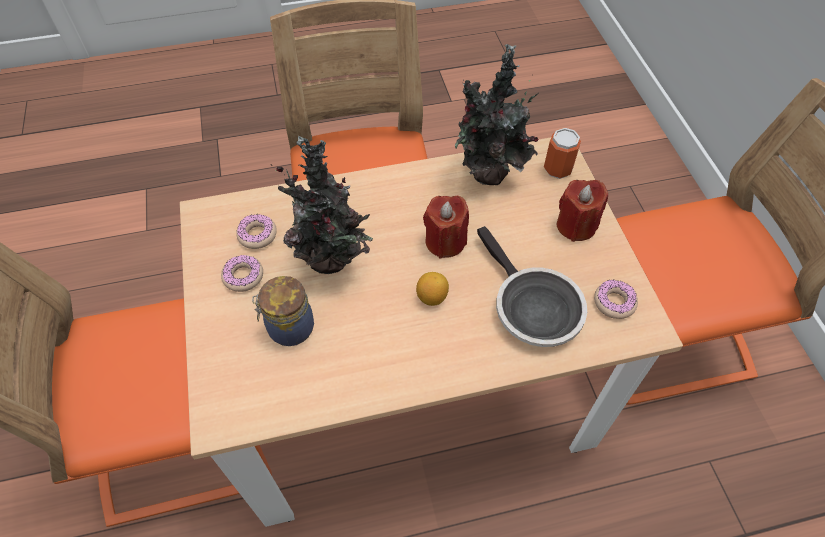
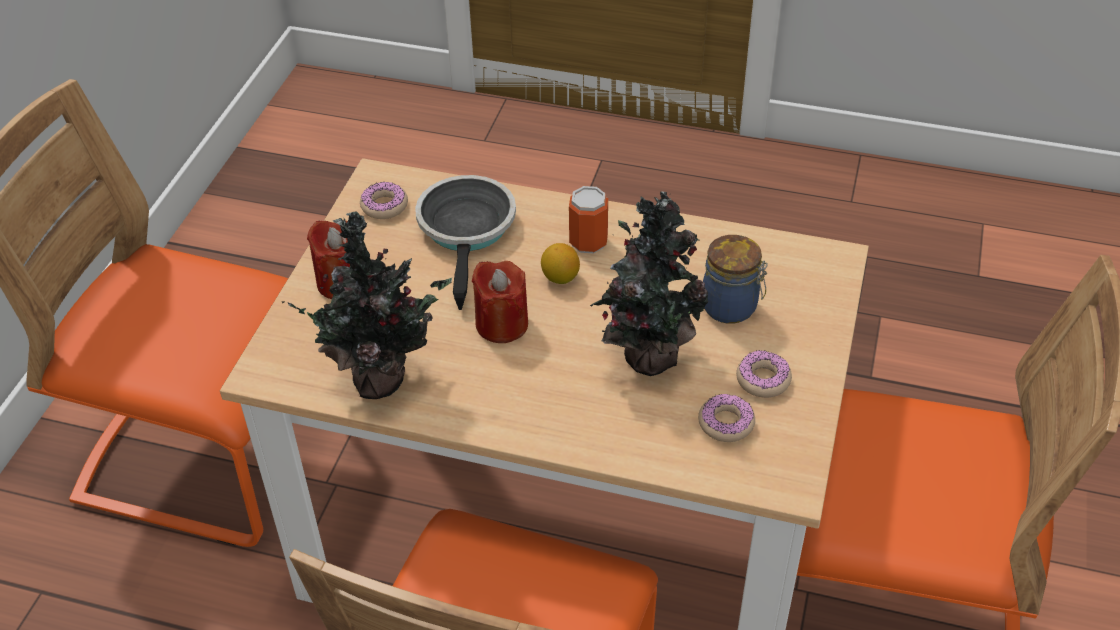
camera: 150 degrees left, 10 degrees down
(557, 169) = (290, 351): can -> can (588, 242)

